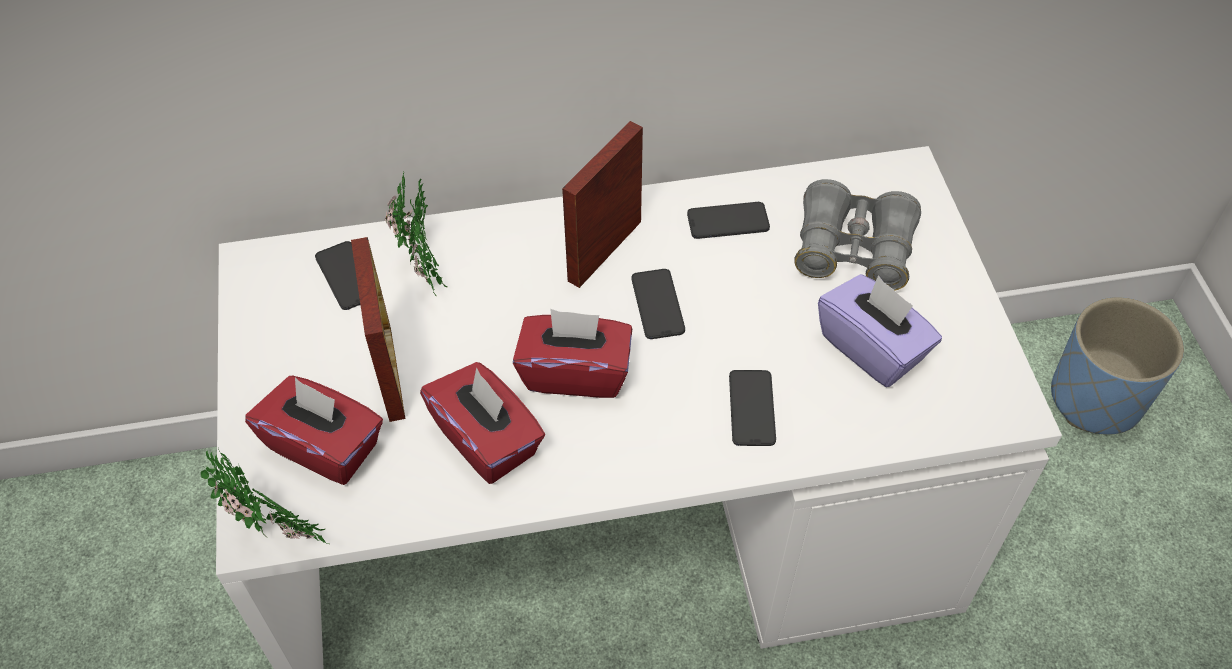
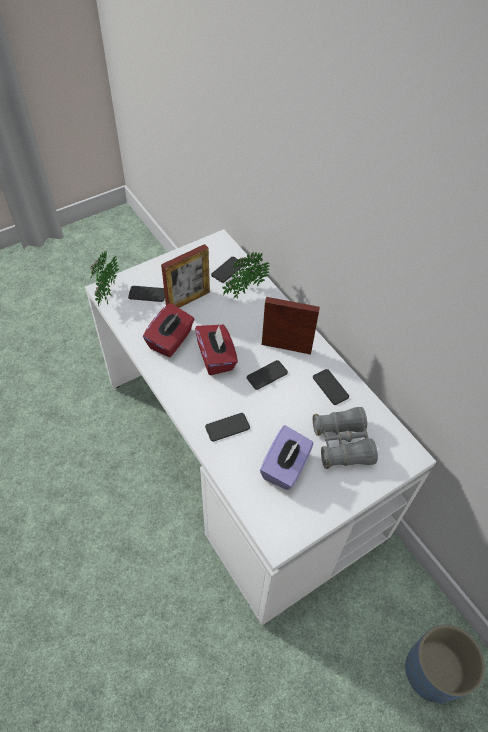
camera: 65 degrees right, 0 degrees up
(325, 446) = (147, 294): red tissue box -> phone

